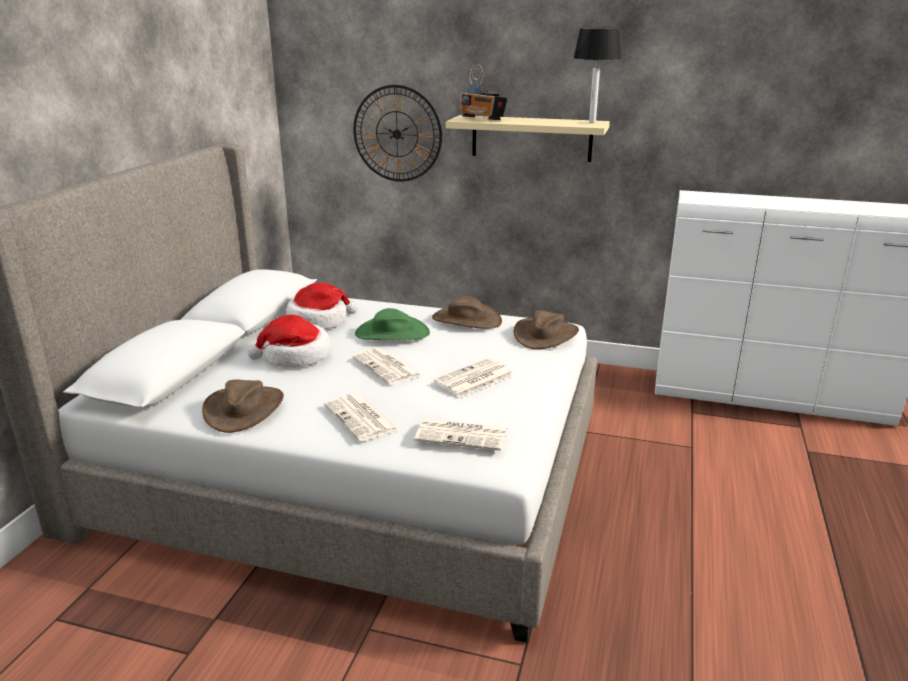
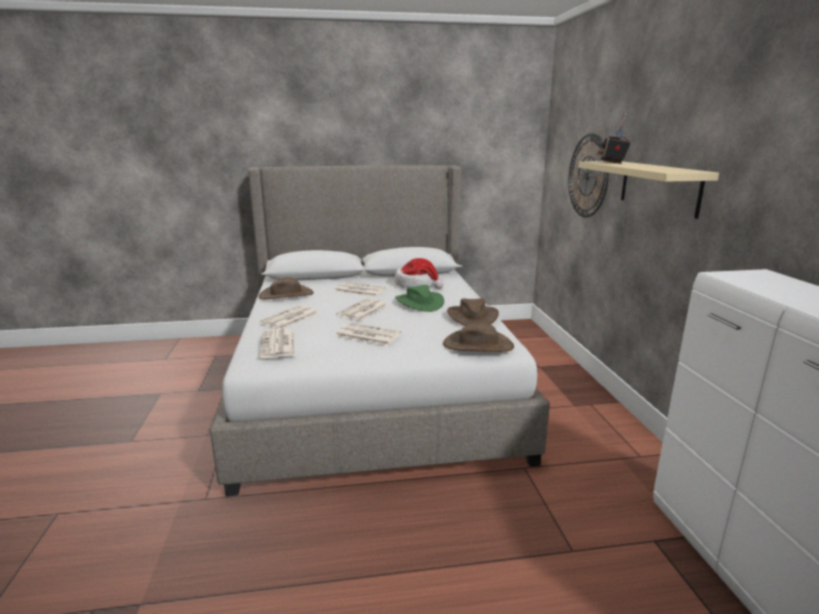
camera: 65 degrees right, 5 degrees down
(295, 356) = (359, 290): hat -> newspaper
(592, 122) = (686, 170): table lamp -> none

